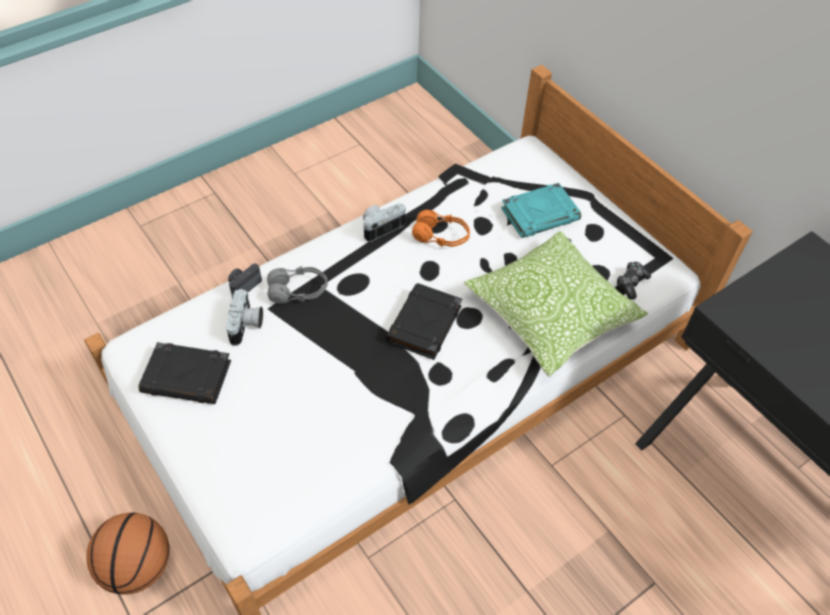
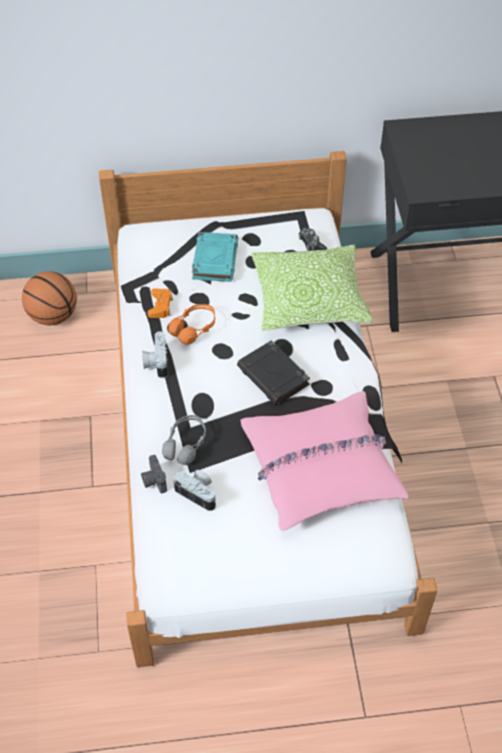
camera: 60 degrees left, 0 degrees up
(138, 567) = (319, 698): basketball -> basketball (53, 315)
(188, 377) = (225, 552): black book -> none
(333, 416) = (321, 467): none -> pink pillow
(450, 200) = (160, 306): none -> orange game controller

